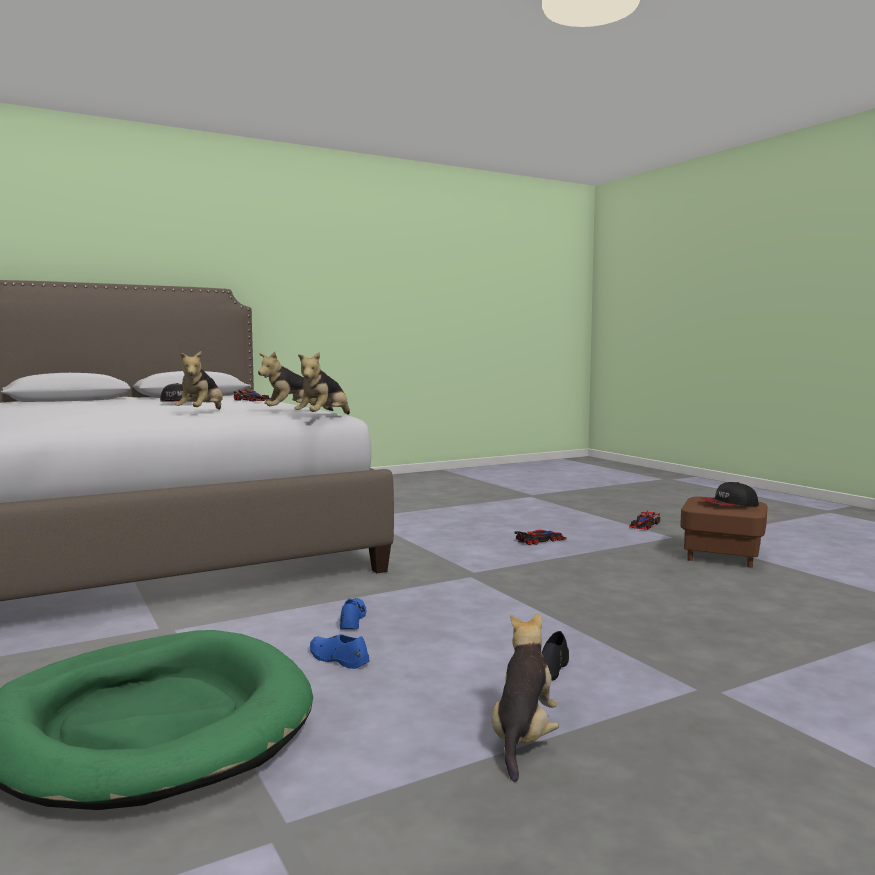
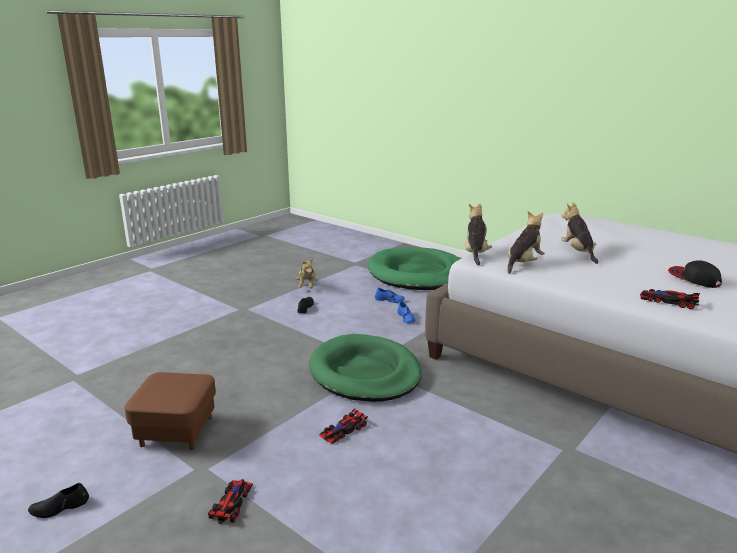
camera: 160 degrees right, 15 degrees up
(489, 569) = (365, 373): none -> green dog bed
(729, 504) = (168, 386): cap -> none
(791, 535) = (60, 507): none -> black shoe

